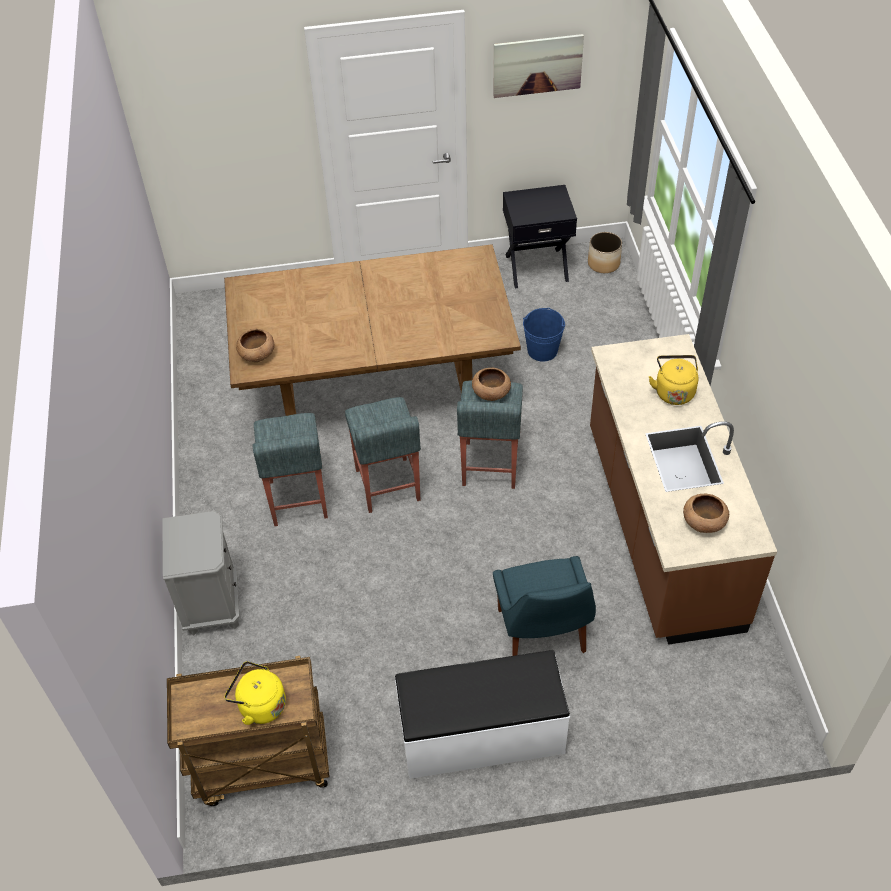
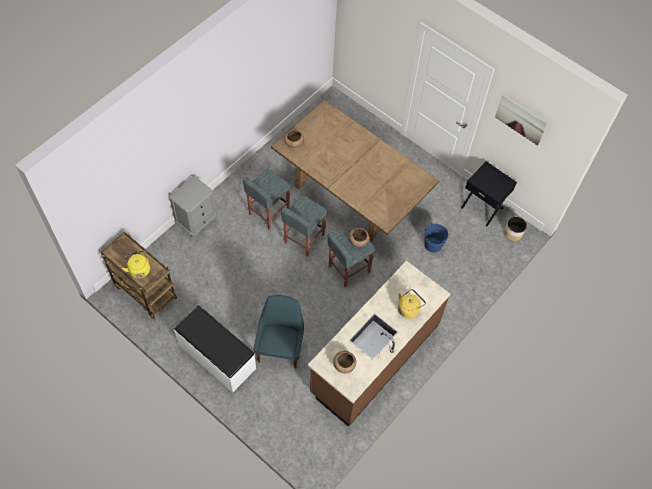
camera: 45 degrees right, 10 degrees up
(542, 634) = (280, 347): blue chair -> blue chair turned 150 degrees clockwise

